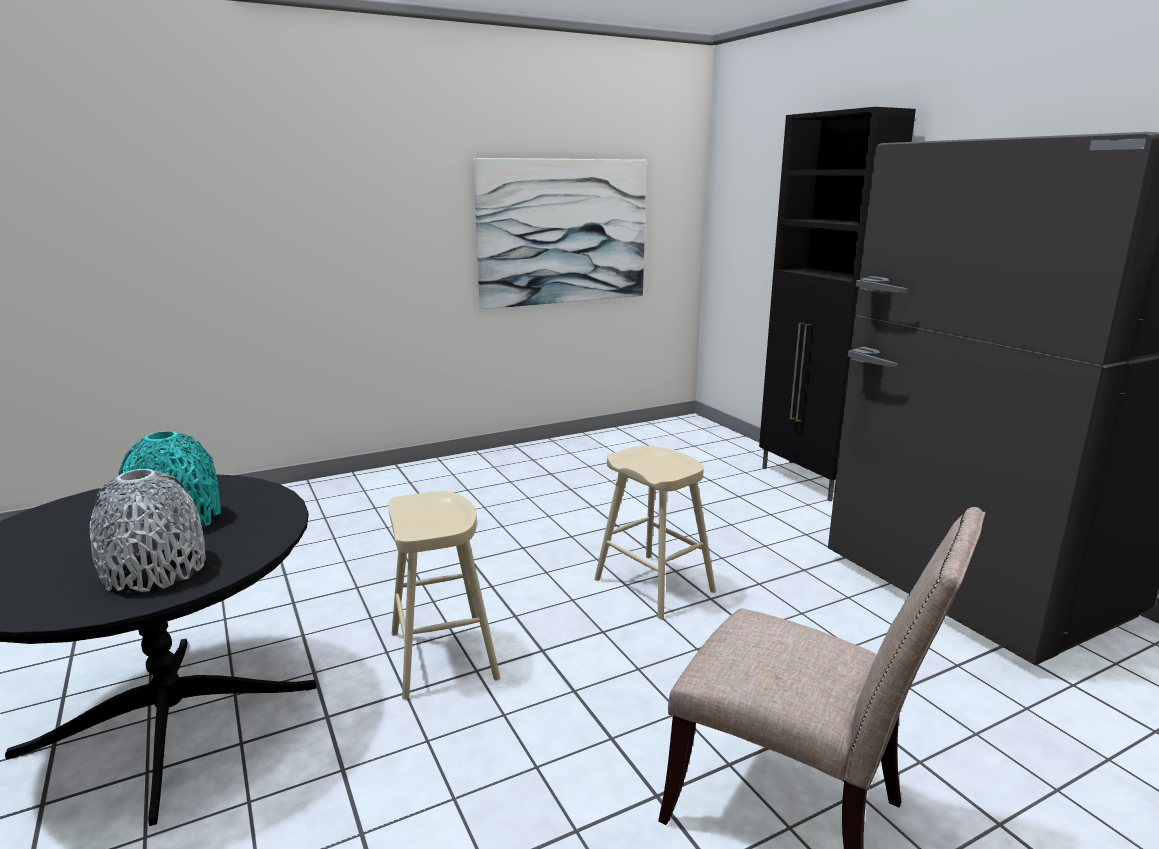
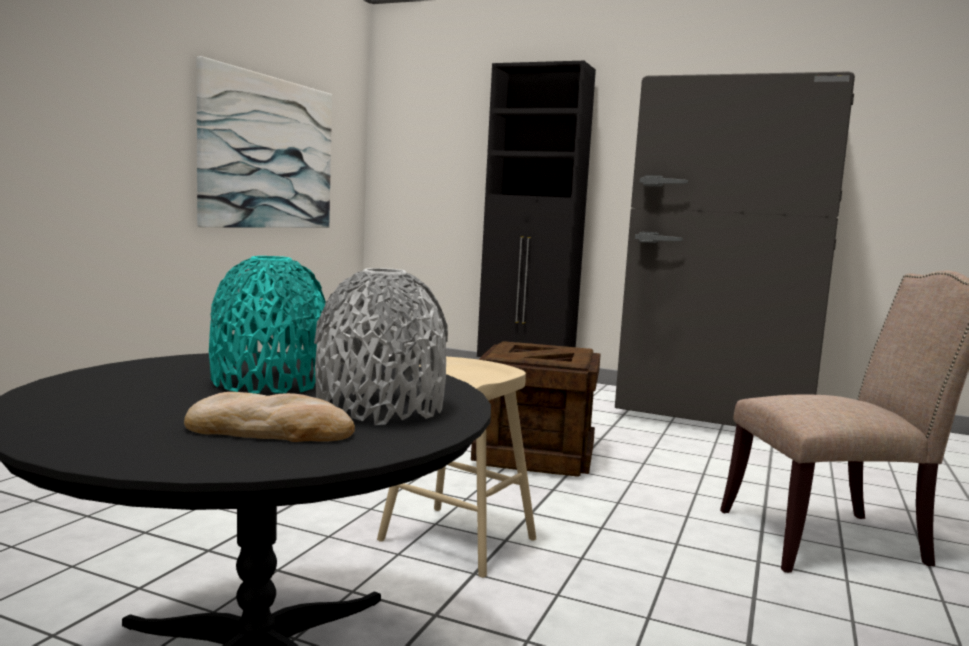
camera: 40 degrees left, 10 degrees down
(56, 576) = (270, 430): none -> bread
(653, 585) = (535, 455): beige stool -> crate

